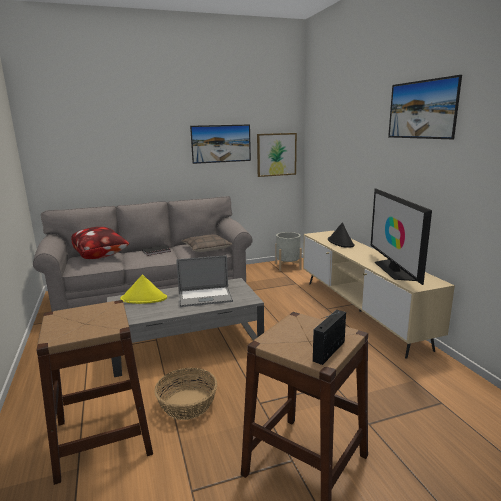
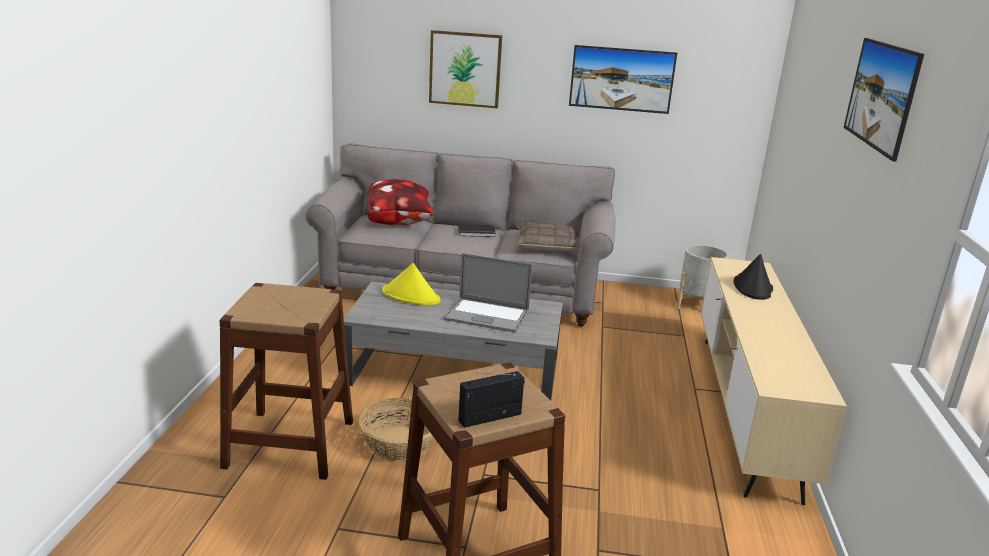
camera: 25 degrees right, 5 degrees up
(276, 154) = (719, 109): picture -> picture (465, 69)
(394, 270) = (778, 354): television -> none

